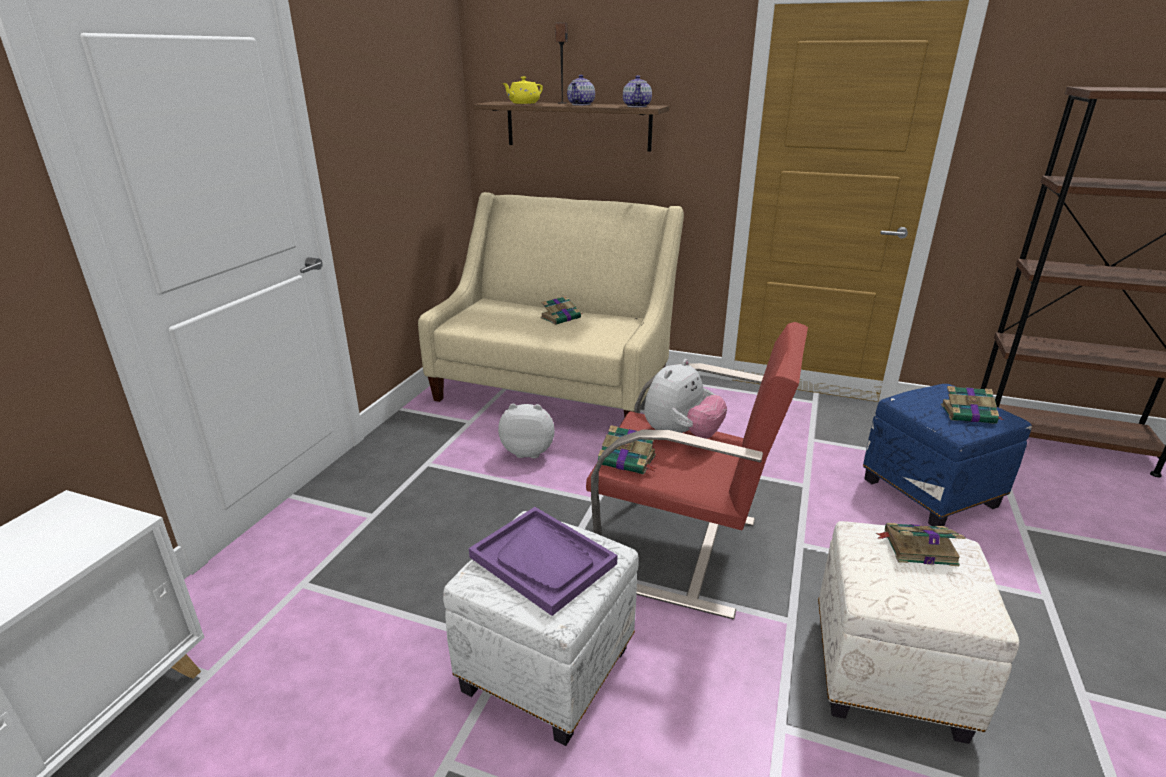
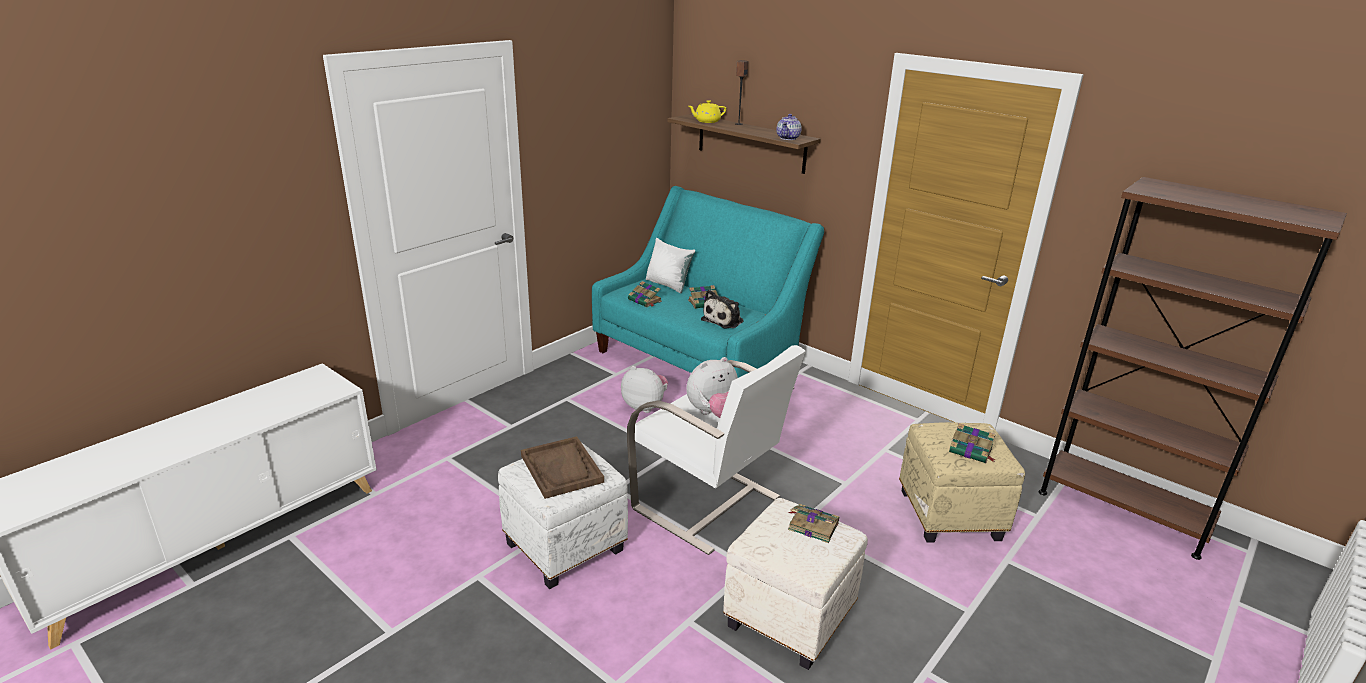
camera: 20 degrees right, 0 degrees up
(505, 306) = (668, 285): none -> white pillow
(543, 560) = (562, 469): purple tray -> brown tray
(555, 388) = (699, 360): beige sofa -> turquoise sofa
(581, 104) = (749, 129): teapot -> none
(598, 331) = (724, 320): none -> plush toy
(628, 460) = (662, 422): book -> book (645, 301)
(683, 551) = (708, 504): red armchair -> white armchair
(931, 493) = (951, 516): blue ottoman -> beige ottoman

